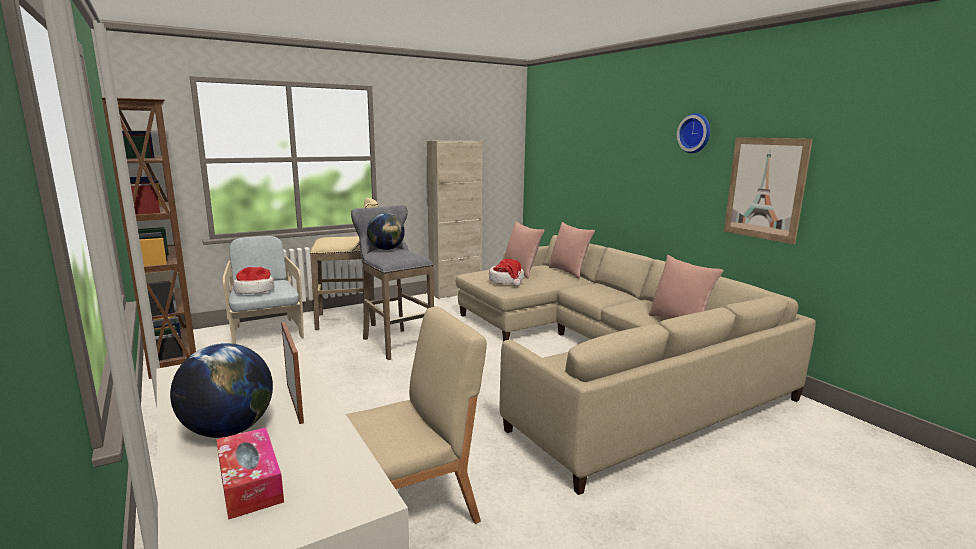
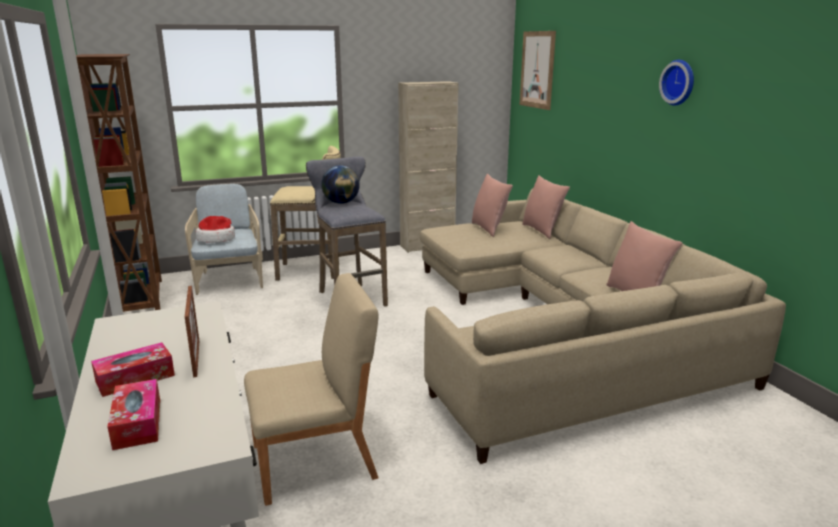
camera: 10 degrees right, 5 degrees up
(228, 430) = (135, 378): globe -> tissue box
(507, 281) = (469, 239): hat -> none
(765, 188) = (746, 151): picture -> picture (537, 70)

